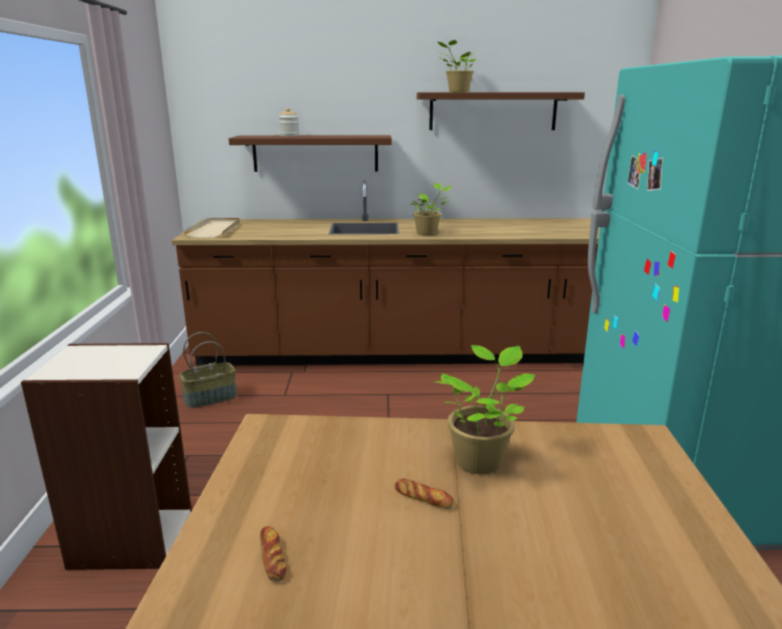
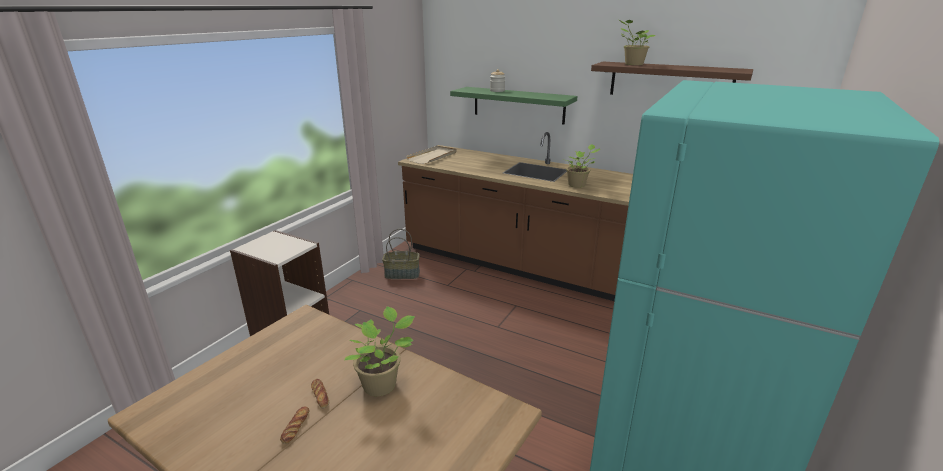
camera: 30 degrees right, 5 degrees up
(272, 557) = (216, 397): bread -> bread (295, 427)
(315, 153) = (518, 105): brown shelf -> green shelf

